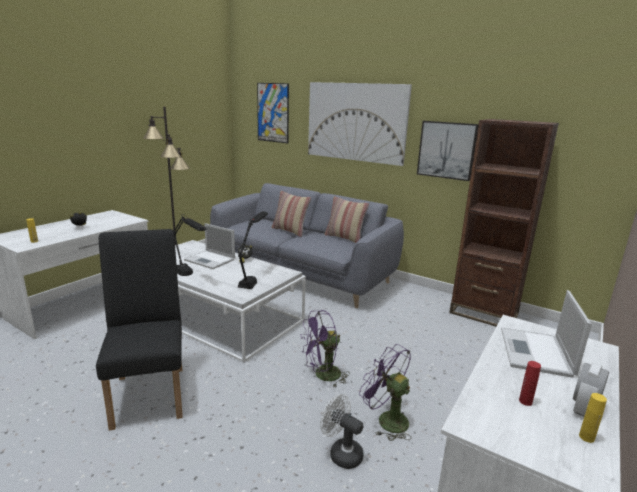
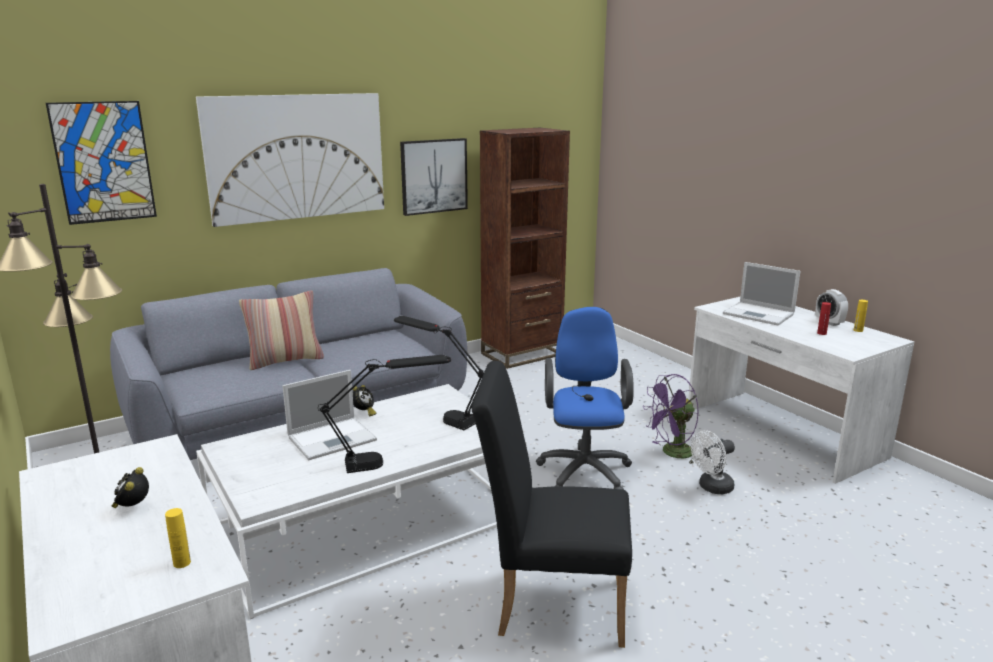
camera: 65 degrees left, 0 degrees up
(322, 376) = (584, 469): purple fan -> blue office chair
(344, 238) = (362, 335): pillow -> none

